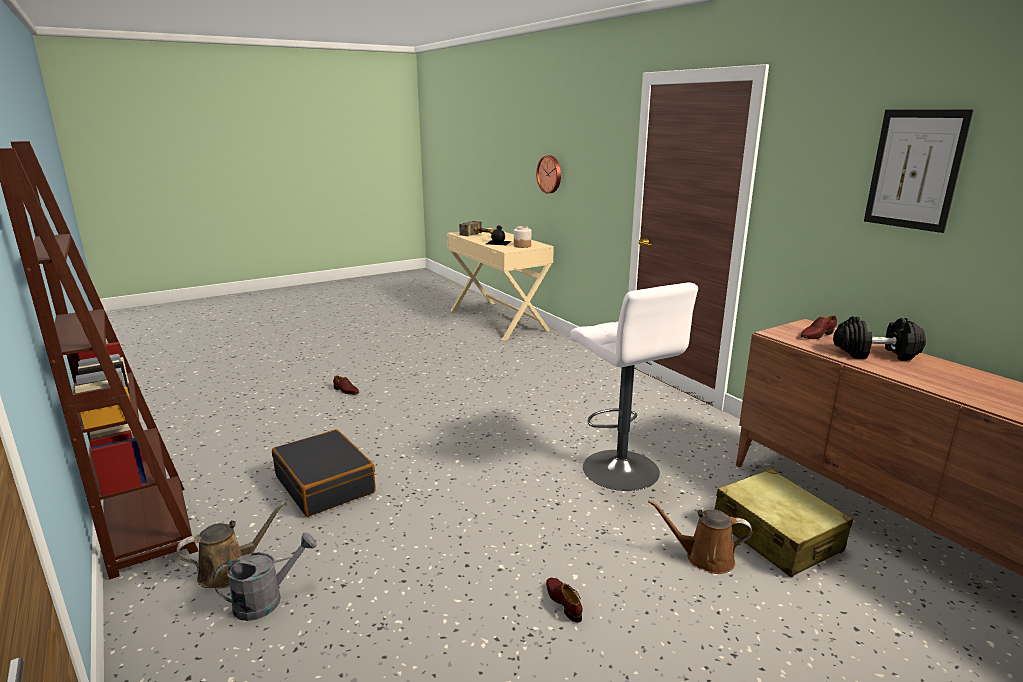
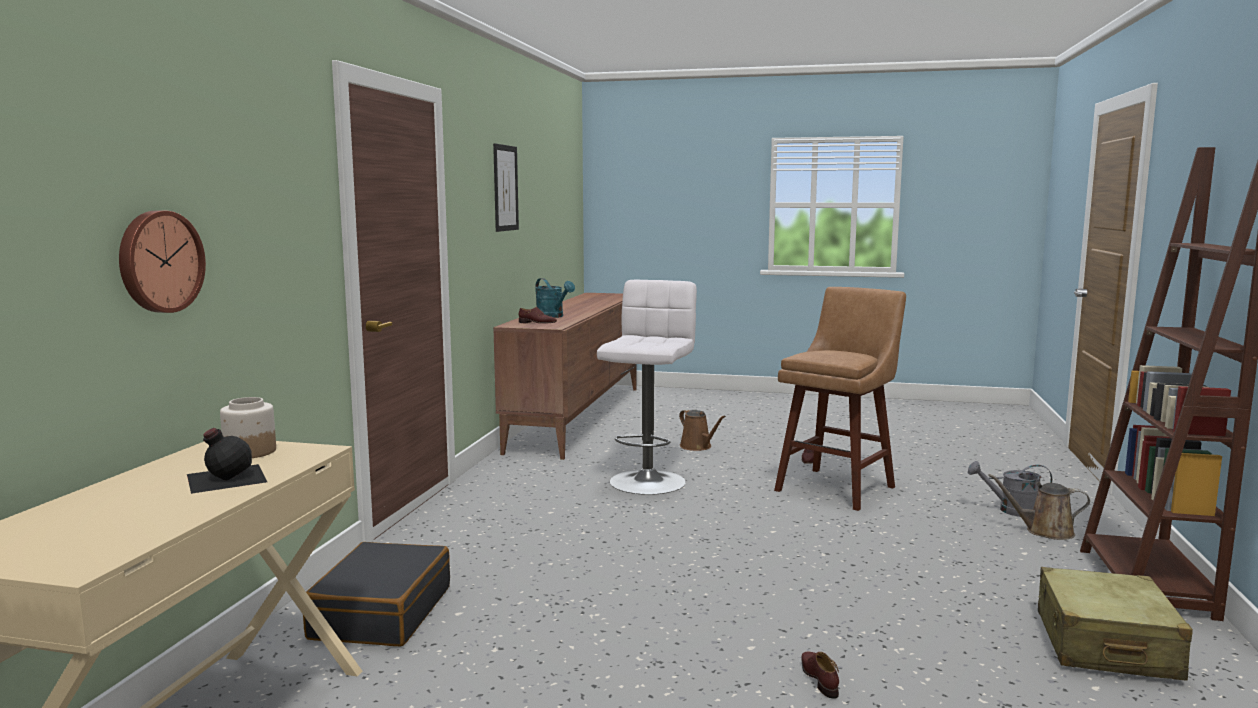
camera: 135 degrees left, 10 degrees down
(325, 484) = (933, 558): black suitcase -> black suitcase (381, 612)
(470, 549) = (837, 487): none -> brown stool
(481, 235) = (111, 523): hammer -> none
(776, 536) = (638, 440): beige suitcase -> beige suitcase (1105, 645)
(875, 354) = (553, 316): black dumbbell -> turquoise watering can

